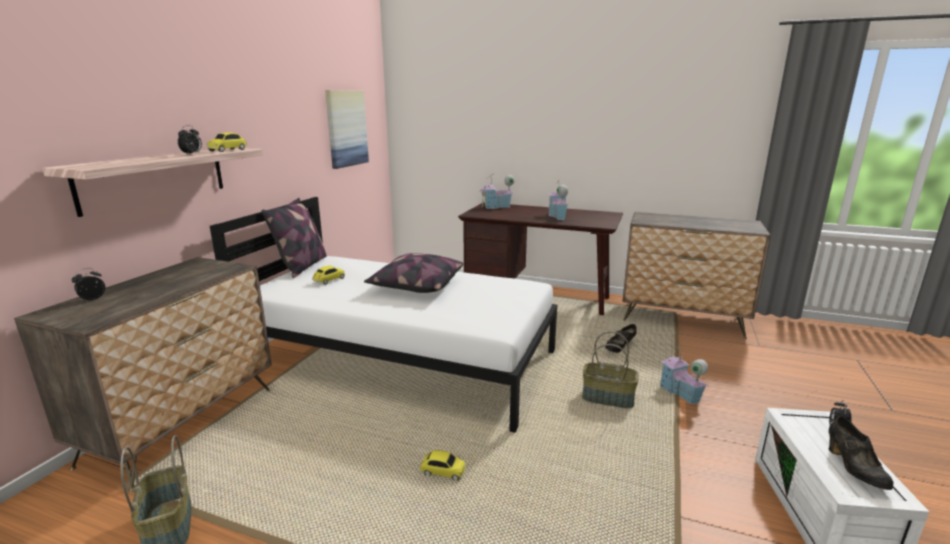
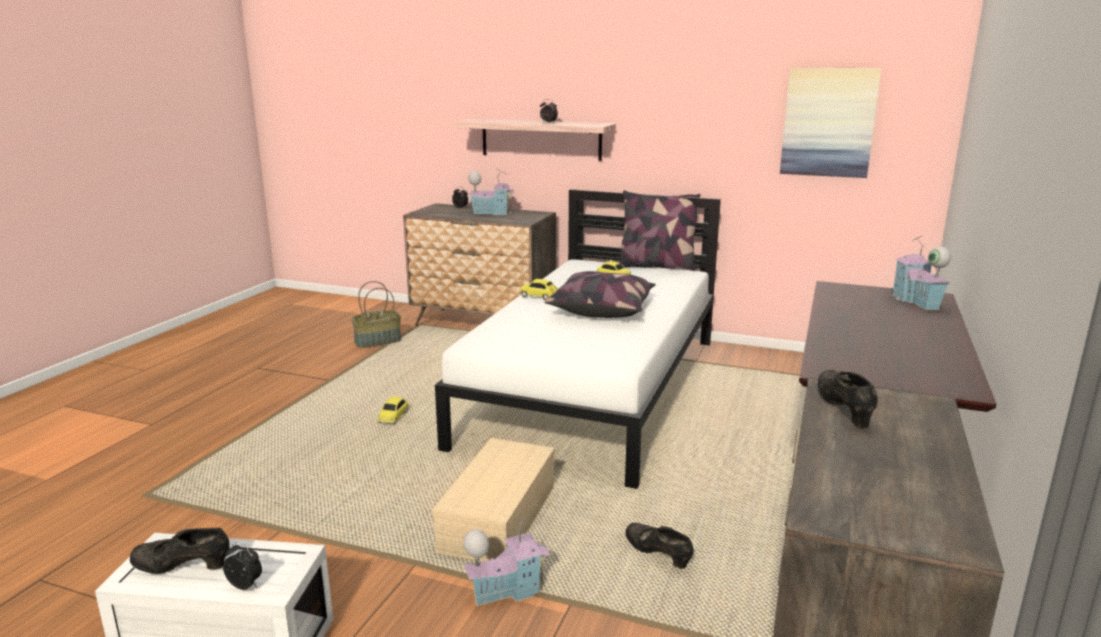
camera: 90 degrees right, 0 degrees up
(228, 150) = (581, 124): toy car -> toy car (539, 296)
(558, 216) = (874, 339): toy house -> toy house (492, 212)
(608, 398) = (499, 520): basket -> beige storage box
(664, 222) = (844, 411): none -> black shoe

